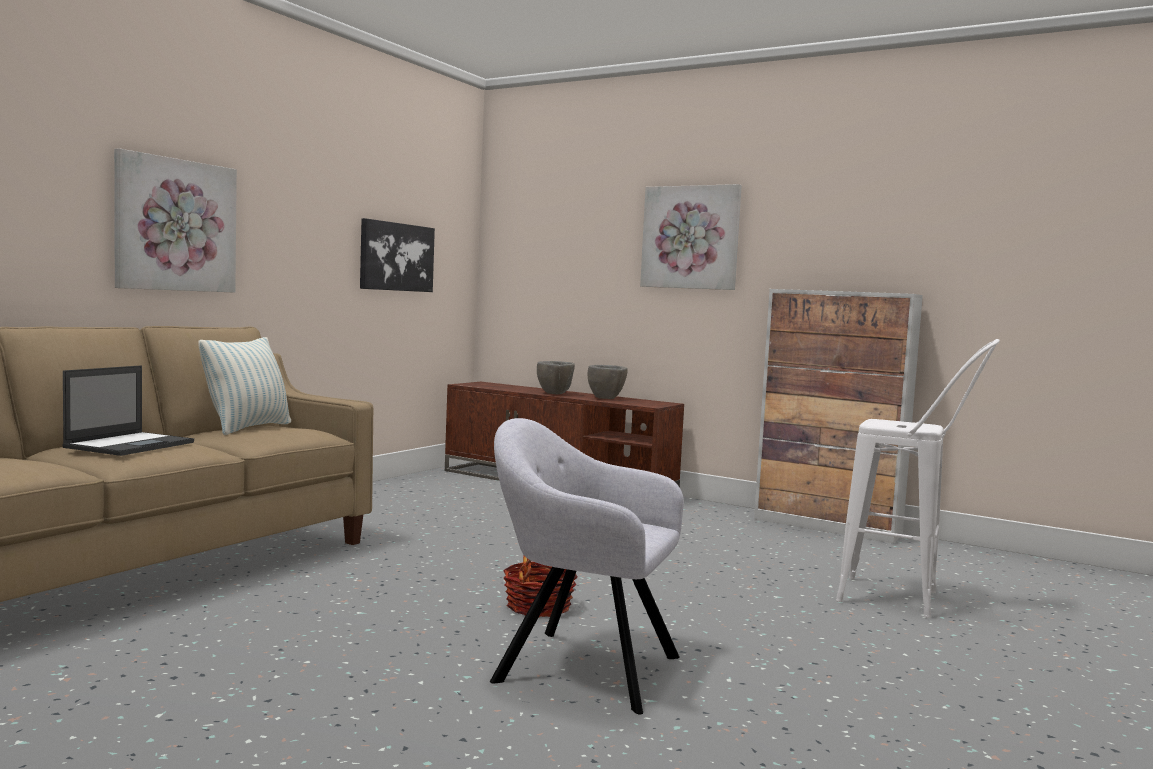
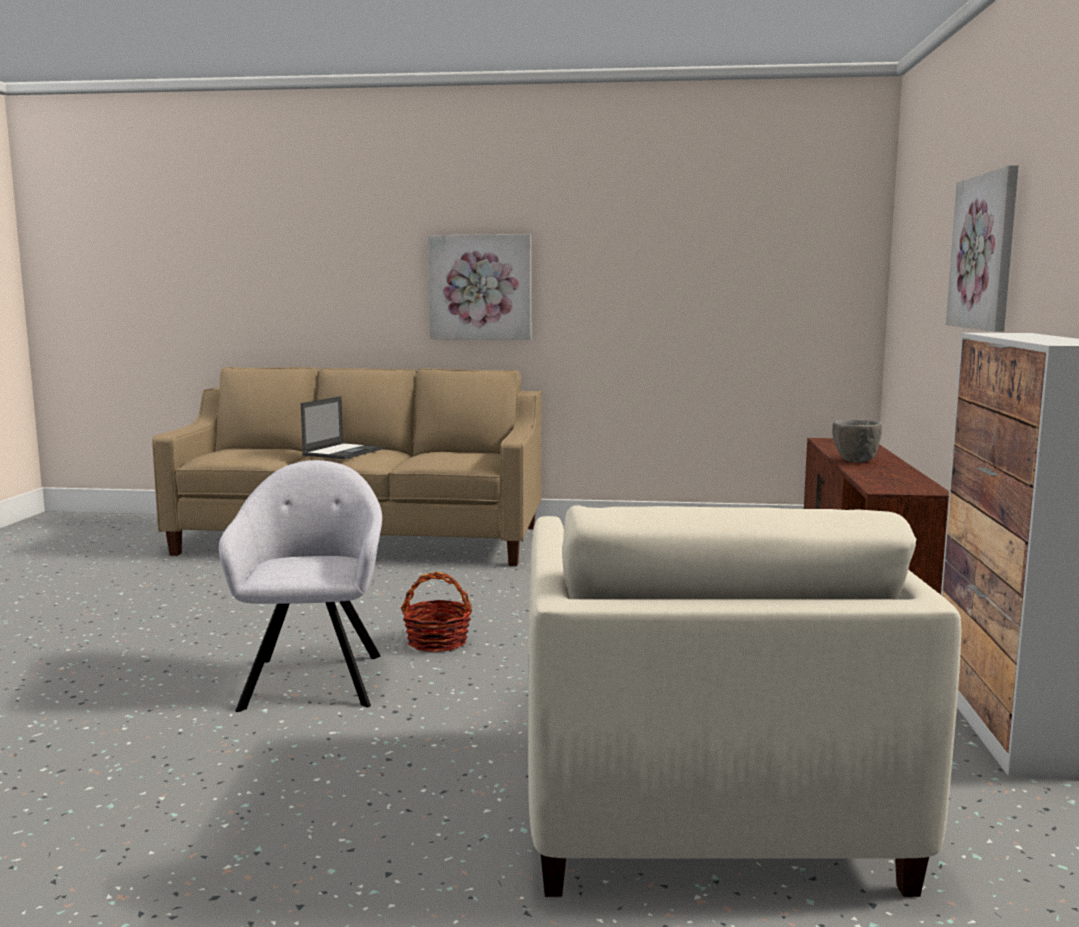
camera: 65 degrees right, 5 degrees up
(131, 444) = (343, 452): laptop -> laptop turned 60 degrees counterclockwise
(247, 428) = (461, 452): pillow -> none
(396, 257) = (738, 296): picture -> none
(606, 398) = (882, 474): grey bowl -> none
(907, 601) = (704, 801): white stool -> beige armchair

